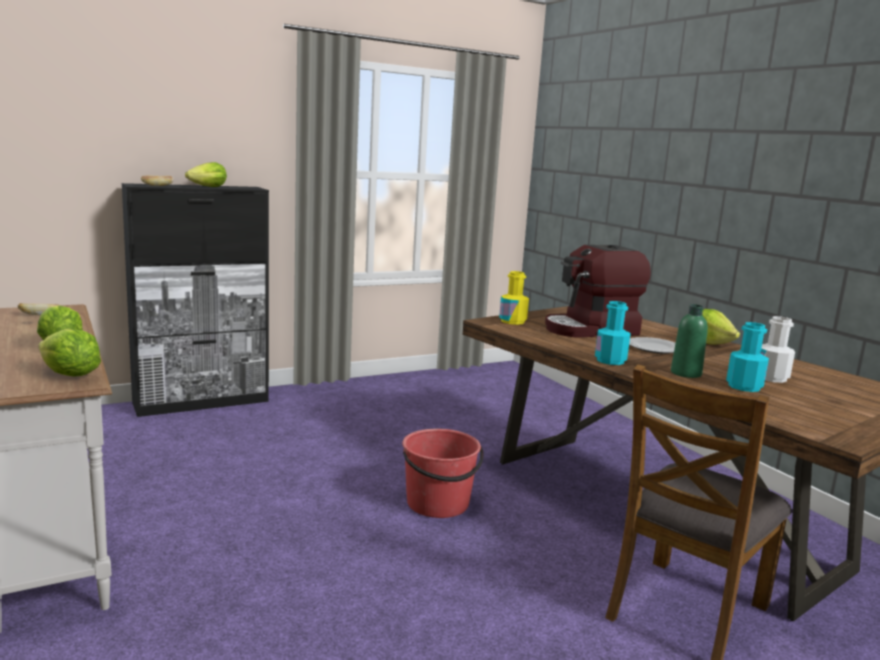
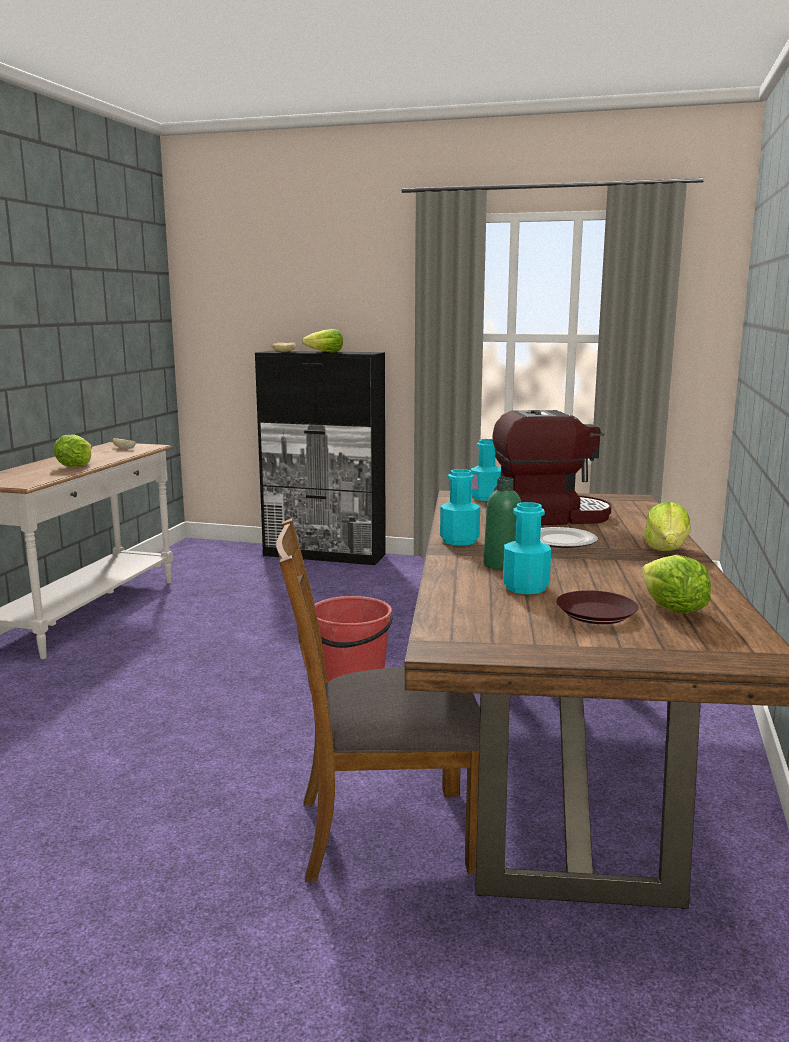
camera: 45 degrees right, 0 degrees up
(70, 375) = (31, 480): lettuce -> lettuce (672, 609)
(512, 321) = (485, 497): yellow bottle -> turquoise bottle
(591, 330) = (549, 516): coffee machine -> coffee machine turned 150 degrees clockwise
(771, 378) = (600, 589): white bottle -> none
(817, 394) = (596, 613): none -> brown plate

